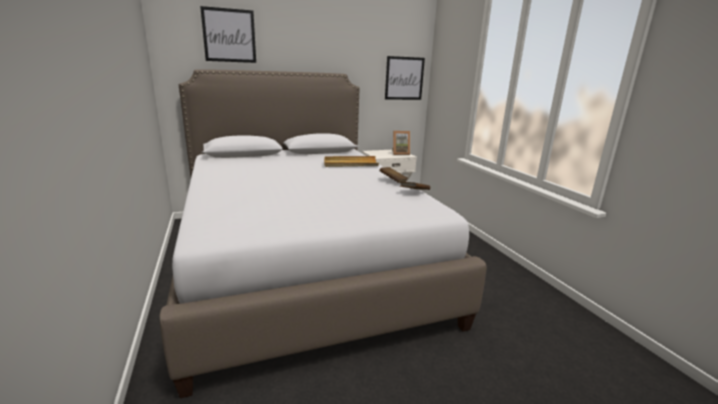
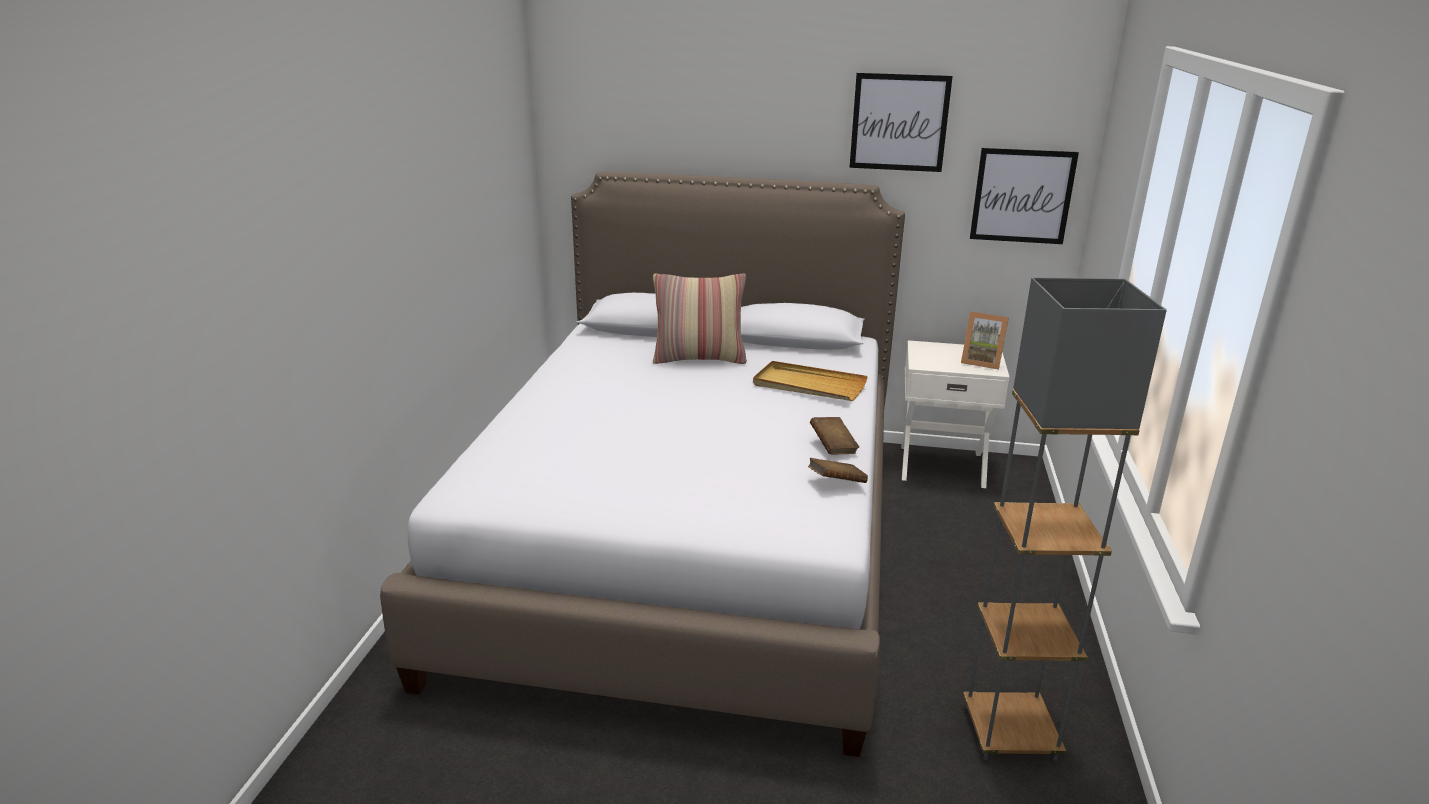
camera: 30 degrees right, 5 degrees up
(229, 35) = (661, 112): picture -> picture (899, 122)
(284, 161) = (699, 358): none -> pillow
(512, 297) = (1010, 733): none -> grey floor lamp

